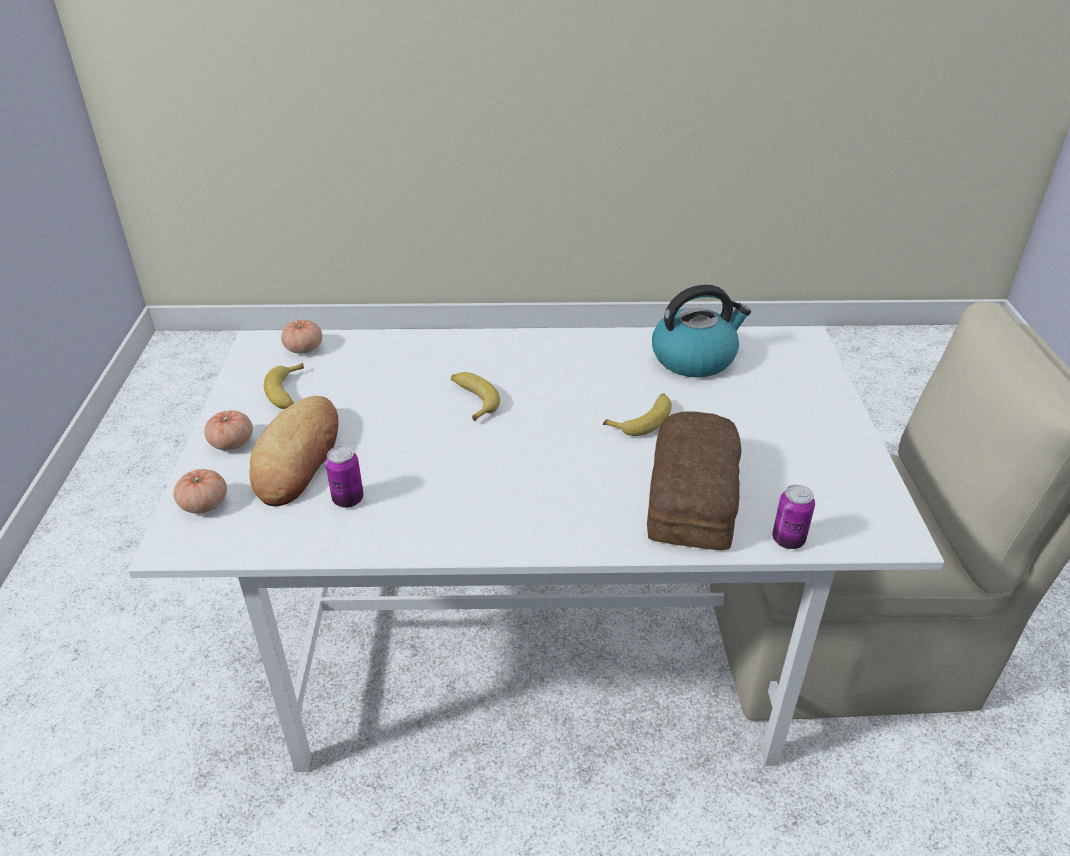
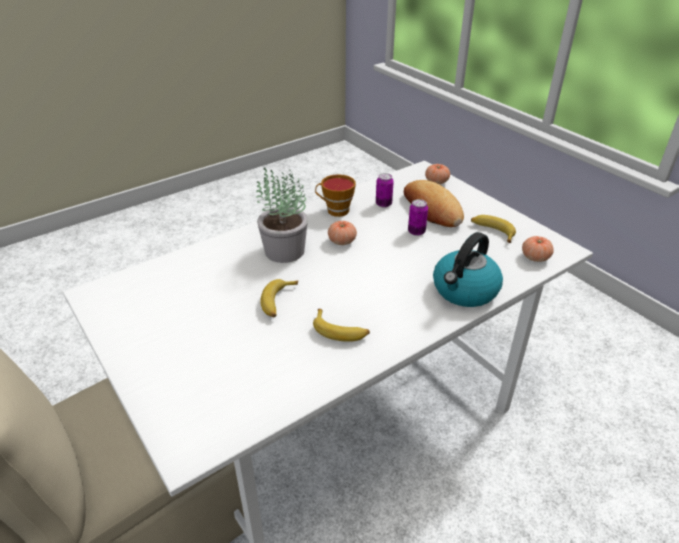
camera: 145 degrees right, 0 degrees up
(232, 443) = (470, 202): tomato -> tomato (342, 241)
(433, 523) = (335, 210): none -> cup
(472, 400) = (393, 270): banana -> banana (340, 331)
(580, 485) = (283, 251): none -> potted plant
(694, 358) = (276, 375): kettle -> kettle (465, 291)
(694, 497) = (217, 269): bread -> none
(788, 540) = (155, 267): can -> can (416, 232)

